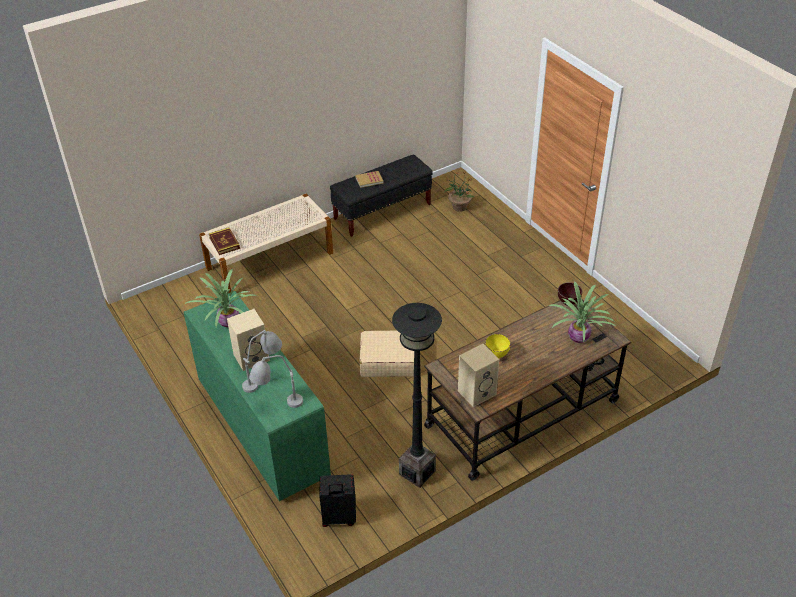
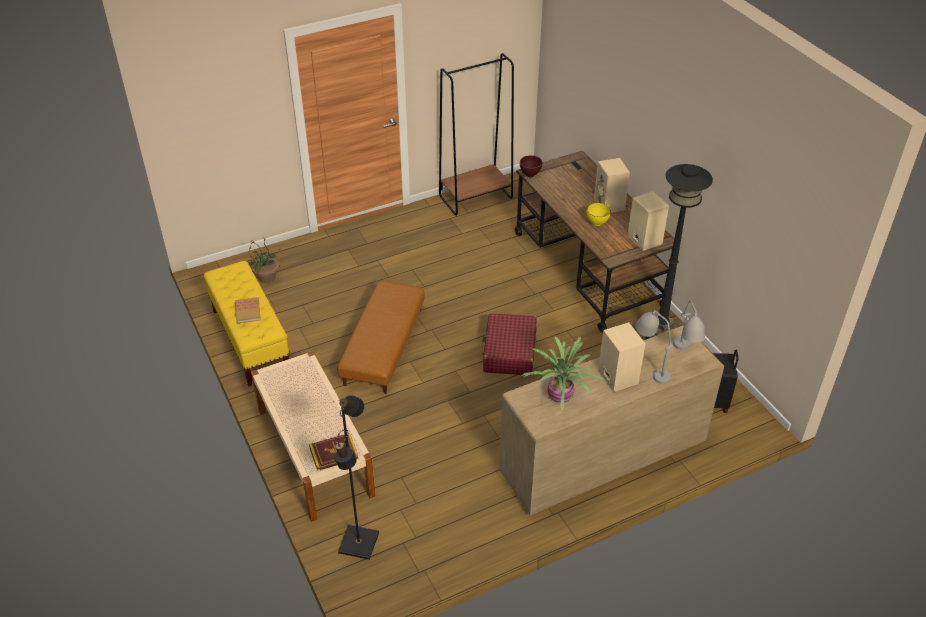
camera: 85 degrees left, 0 degrees up
(186, 293) = (358, 543): none -> black floor lamp
(262, 429) = (602, 459): green dresser -> beige dresser
(382, 211) = (251, 341): black bench -> yellow bench
(386, 282) = (383, 346): none -> brown ottoman
(389, 360) = (509, 352): beige suitcase -> red suitcase
(532, 365) = (610, 205): none -> beige speaker
(579, 337) = (575, 175): potted plant -> none
(617, 321) = (475, 198): none -> clothes rack

